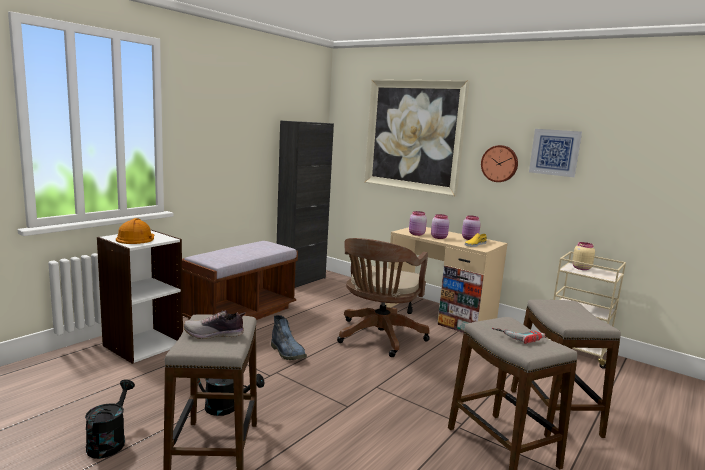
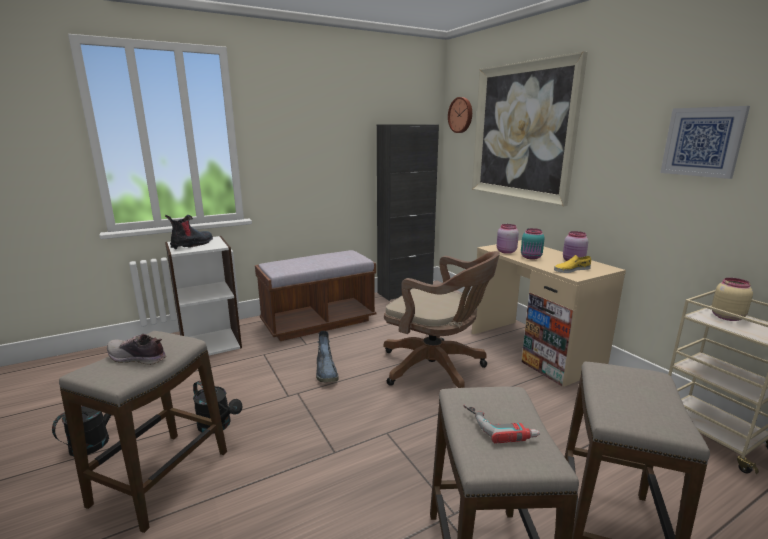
camera: 25 degrees right, 5 degrees up
(136, 238) = (193, 244): orange hard hat -> boot
(378, 338) = (437, 369): brown office chair -> brown office chair turned 105 degrees counterclockwise
(439, 237) = (531, 257): pink jar -> turquoise jar
(499, 163) = (622, 162): wall clock -> wall clock (461, 115)

